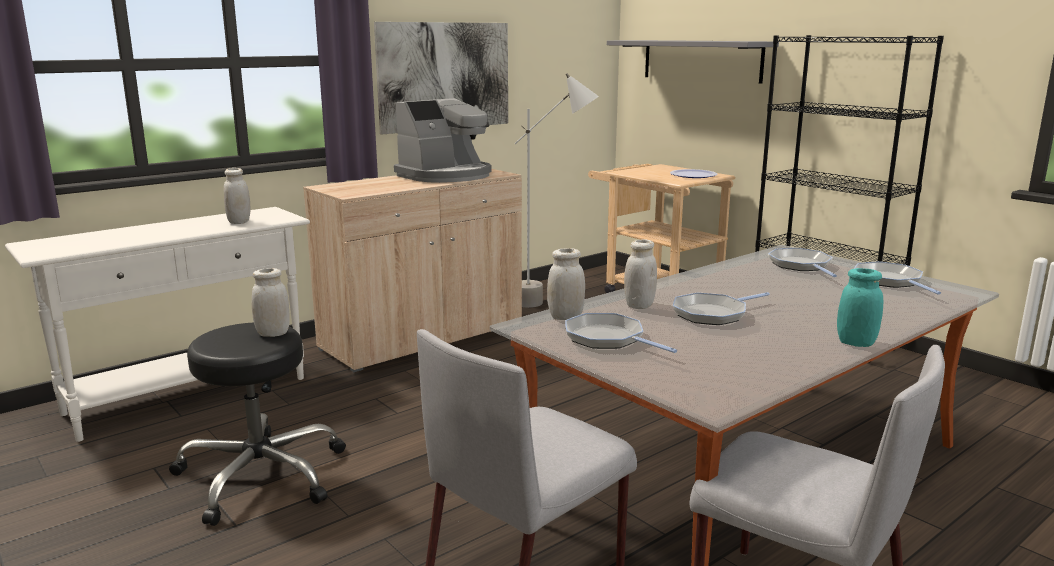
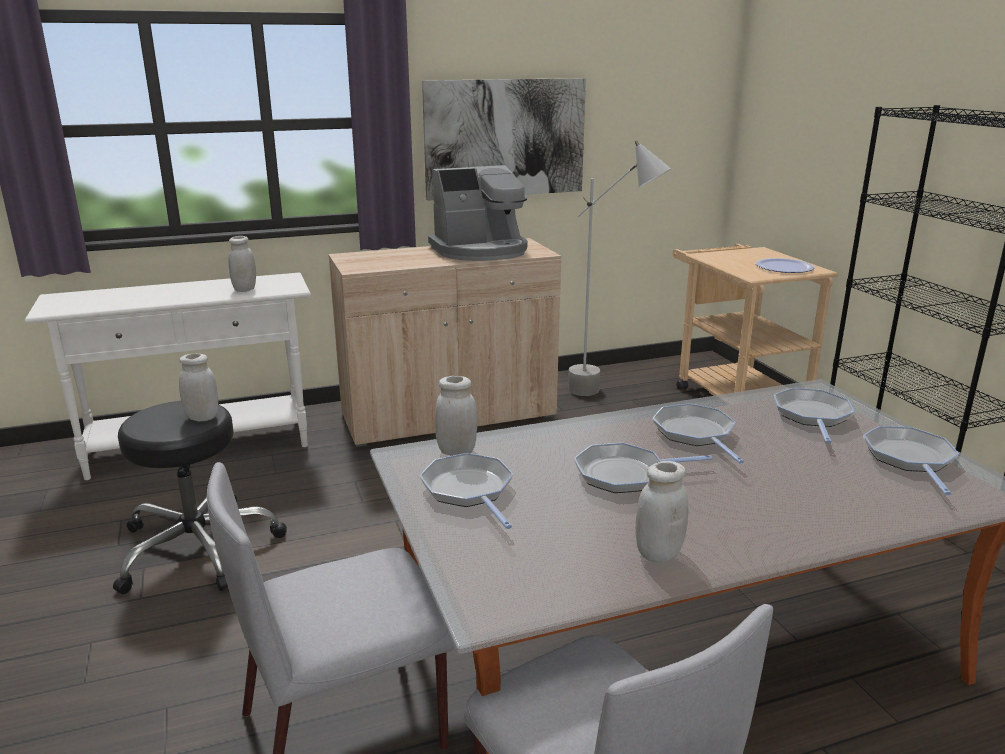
camera: 20 degrees right, 5 degrees up
(639, 305) = (553, 447): white jar -> white jar (658, 553)
(701, 60) = (818, 126): grey shelf -> none
(734, 285) = (695, 434): none -> frying pan
(856, 343) = (759, 553): turquoise jar -> none

